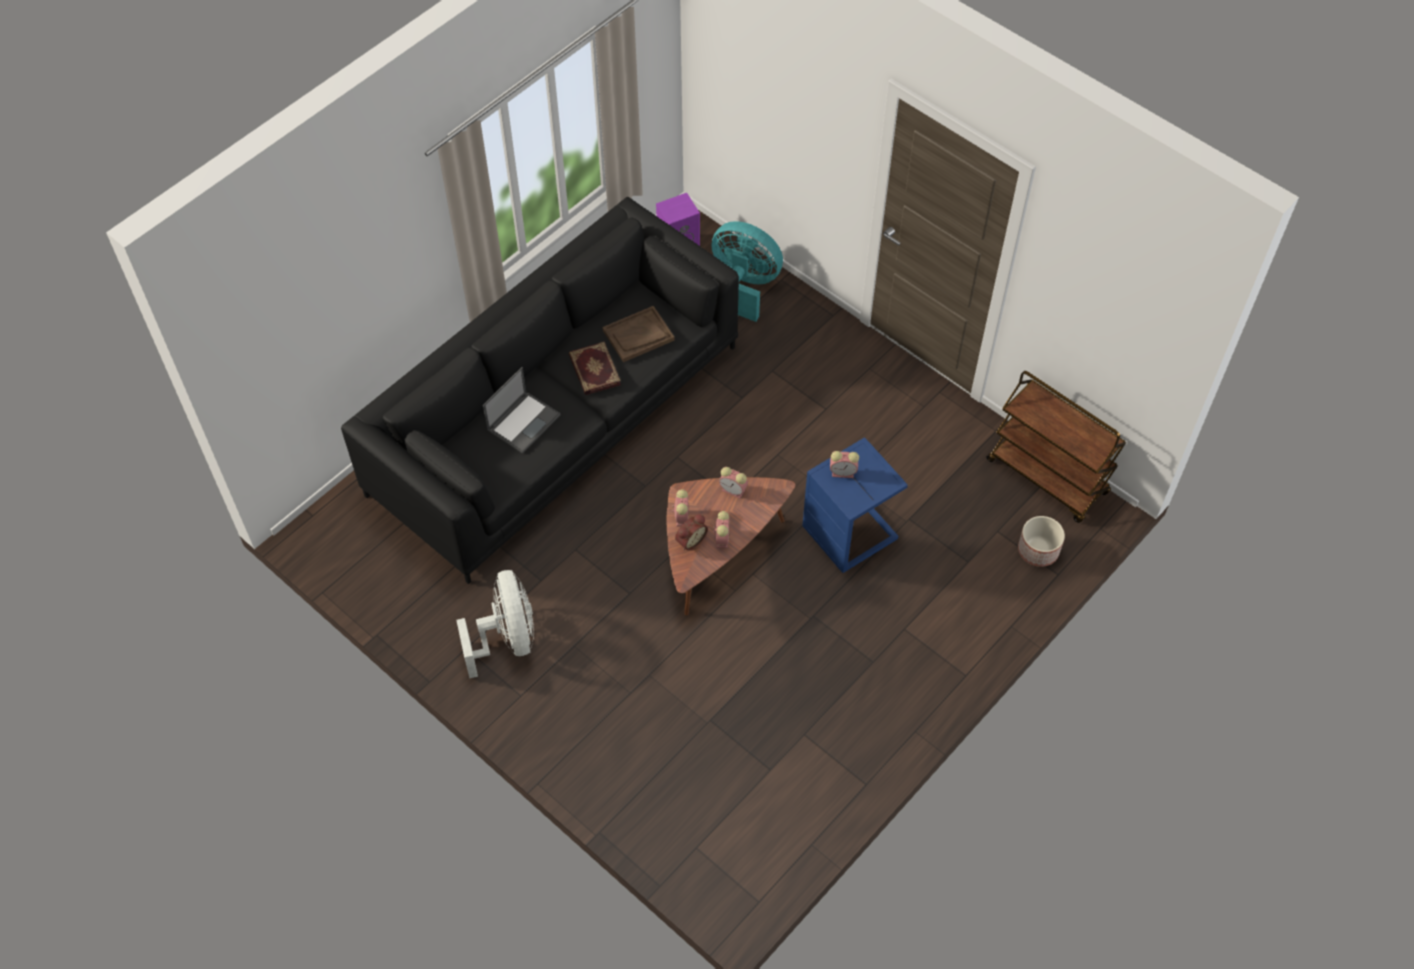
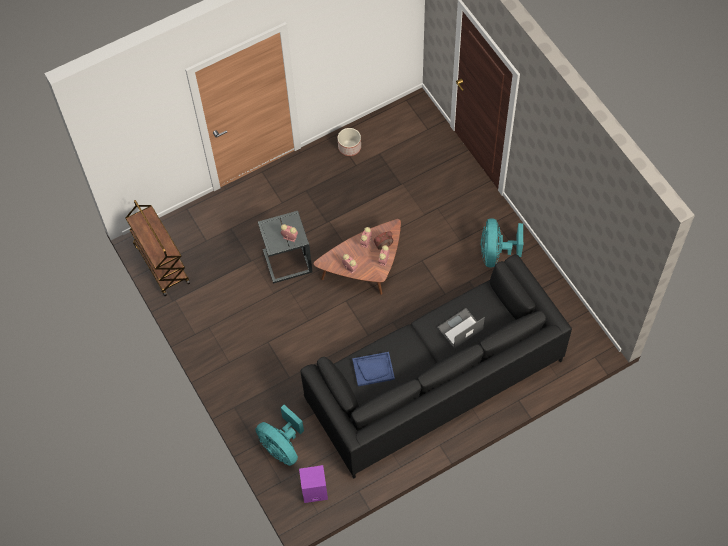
camera: 160 degrees left, 5 degrees up
(507, 639) = (496, 253): white fan -> turquoise fan
(593, 370) = (408, 352): book -> none
(638, 335) = (373, 369): brown tray -> blue tray
(852, 533) = (286, 261): blue side table -> grey side table
(1038, 550) = (190, 224): planter -> planter (349, 147)

